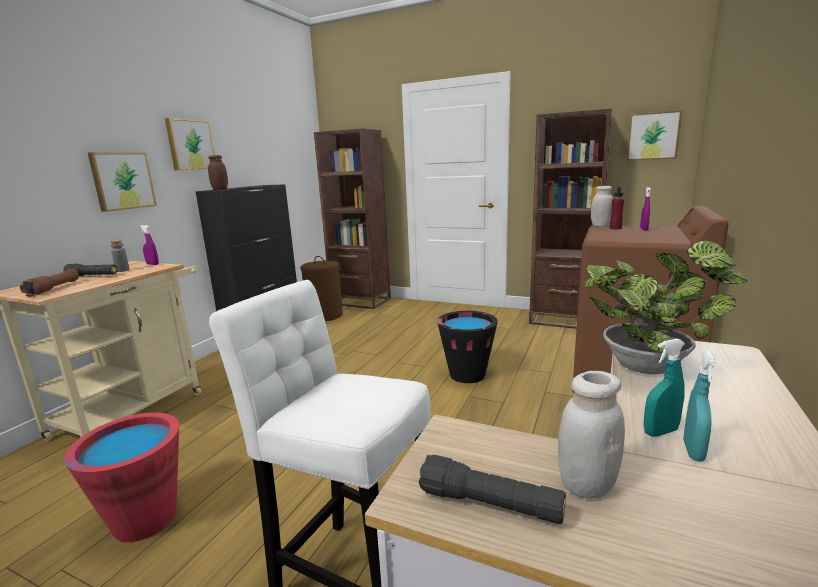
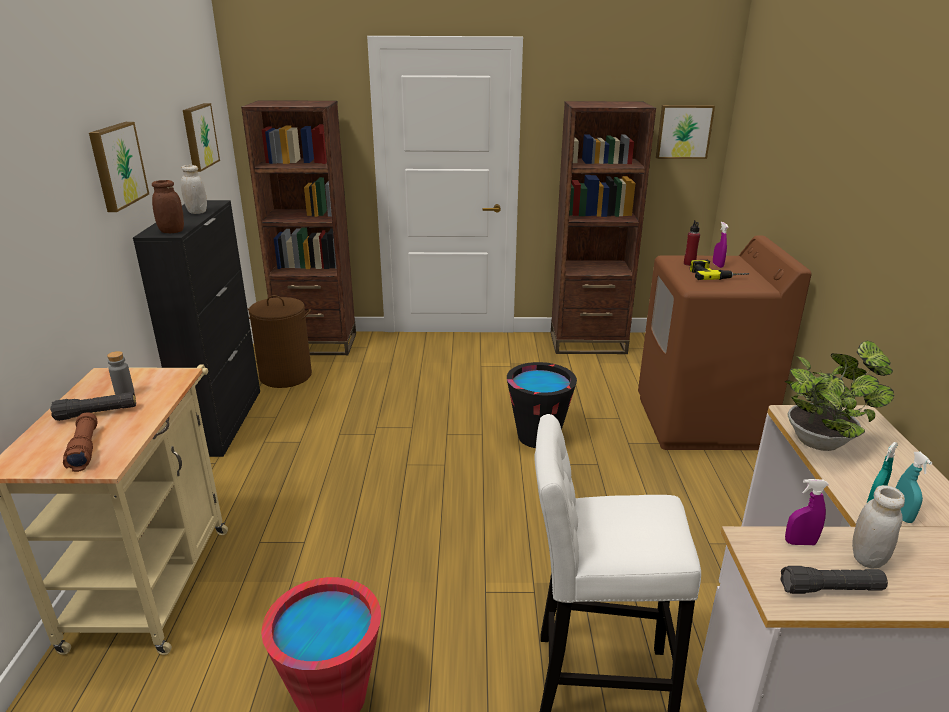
camera: 25 degrees left, 10 degrees up
(122, 181) = (63, 249): picture -> picture (198, 136)
(152, 264) = (150, 374): purple spray bottle -> purple spray bottle (800, 542)
(600, 226) = (670, 258): white jar -> white jar (197, 212)
(633, 233) = (716, 275): none -> power drill

